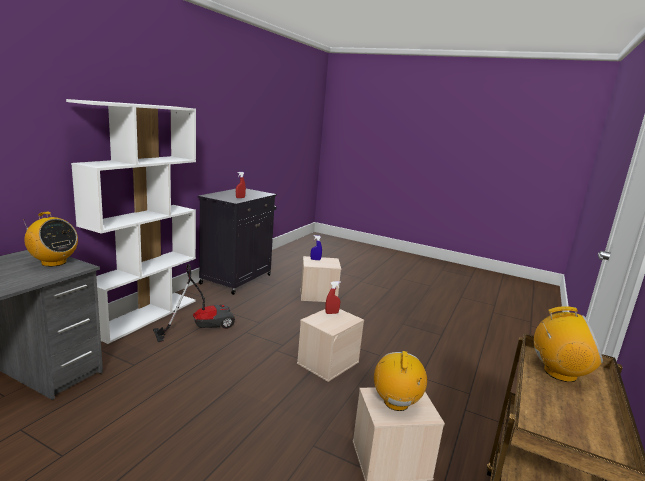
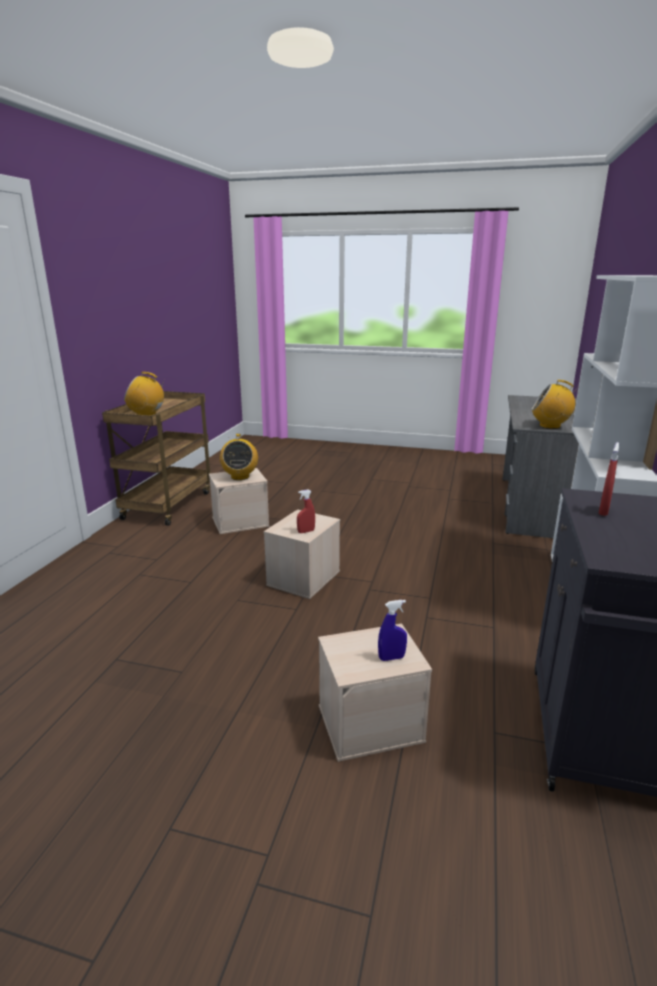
camera: 170 degrees right, 5 degrees up
(201, 326) = (494, 594): vacuum cleaner -> none

